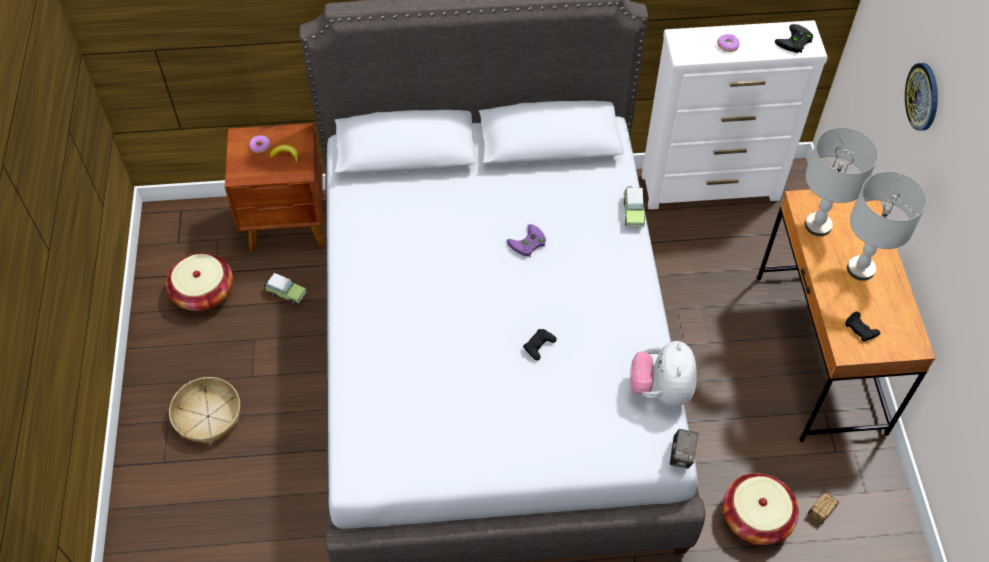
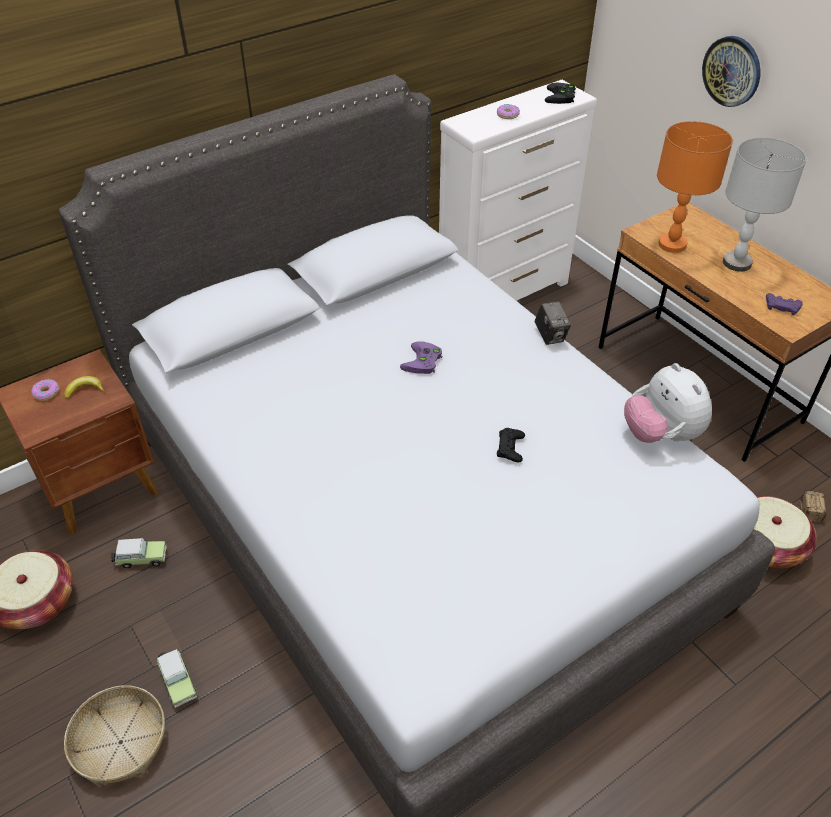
camera: 30 degrees left, 10 degrees down
(633, 212) = (502, 297): toy car -> toy car (178, 682)
(681, 456) = (734, 485): camera -> camera (550, 336)
(818, 225) = (672, 244): grey table lamp -> orange table lamp
(860, 329) = (782, 306): black game controller -> purple game controller

